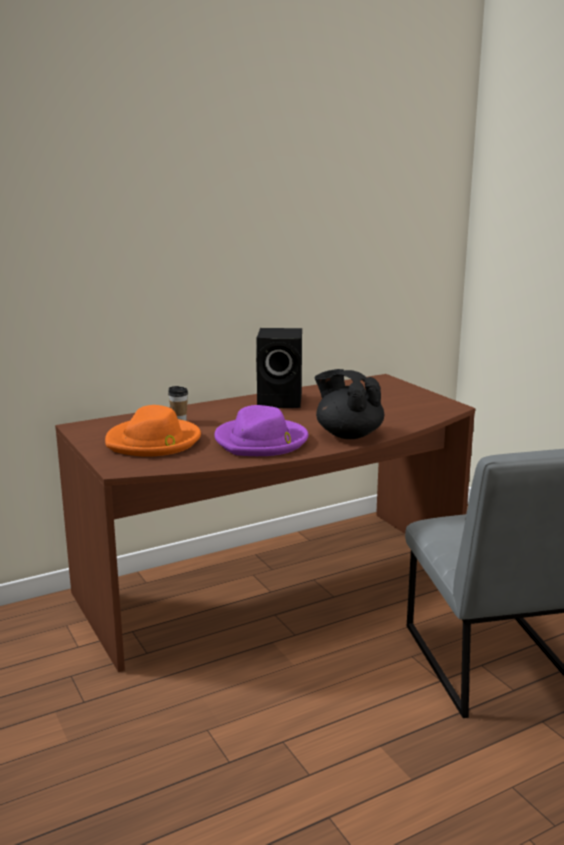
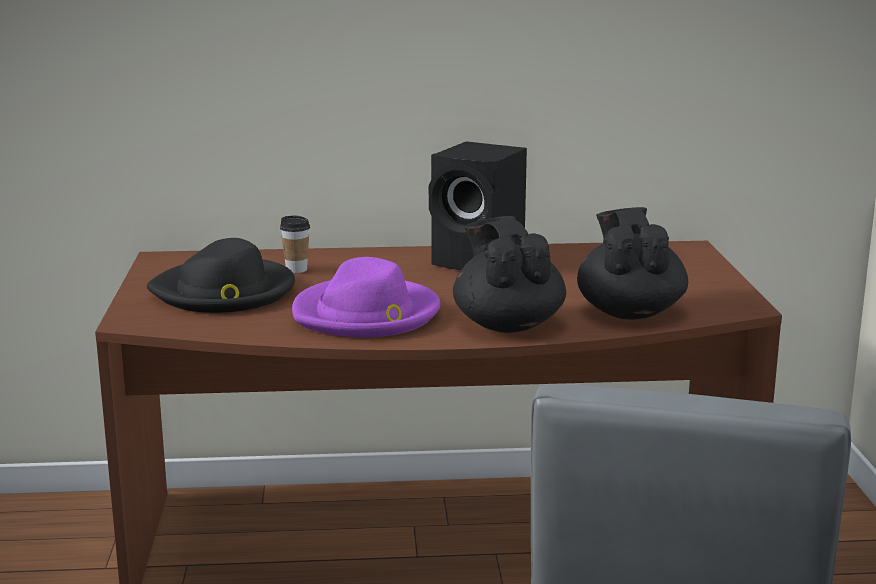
camera: 25 degrees right, 0 degrees up
(153, 442) = (224, 292): orange hat -> black hat
(401, 418) = (629, 312): none -> black teapot

